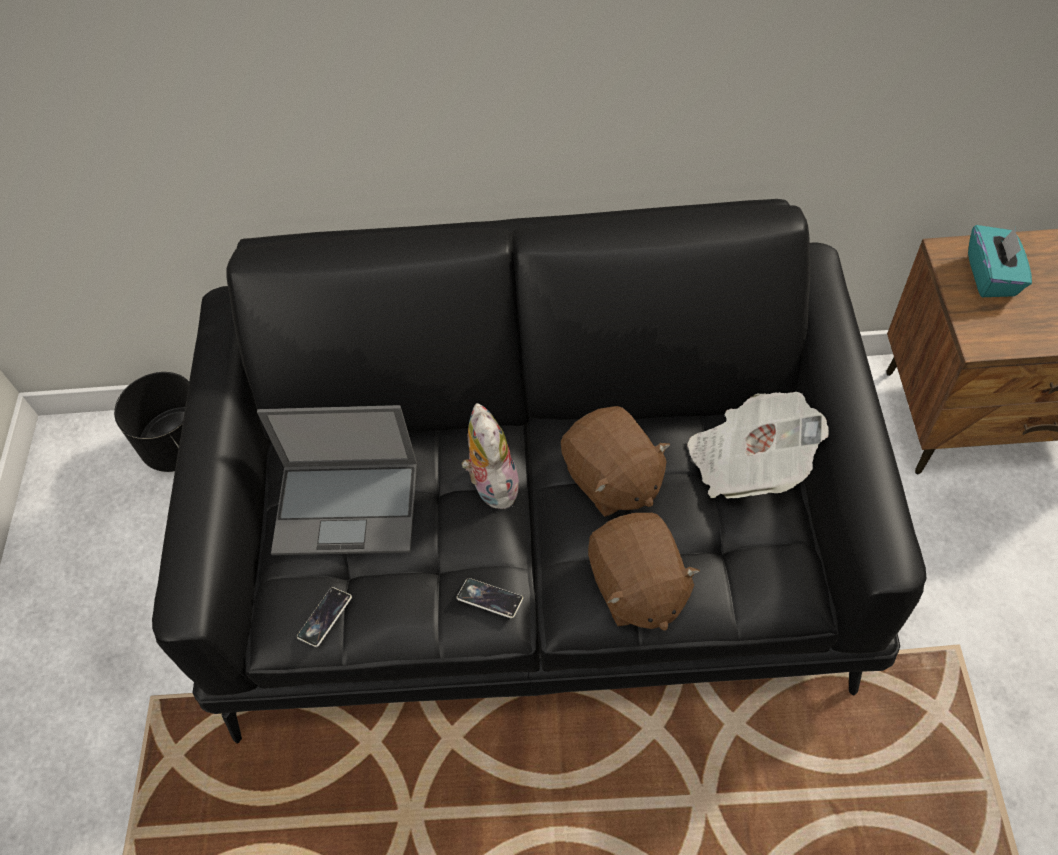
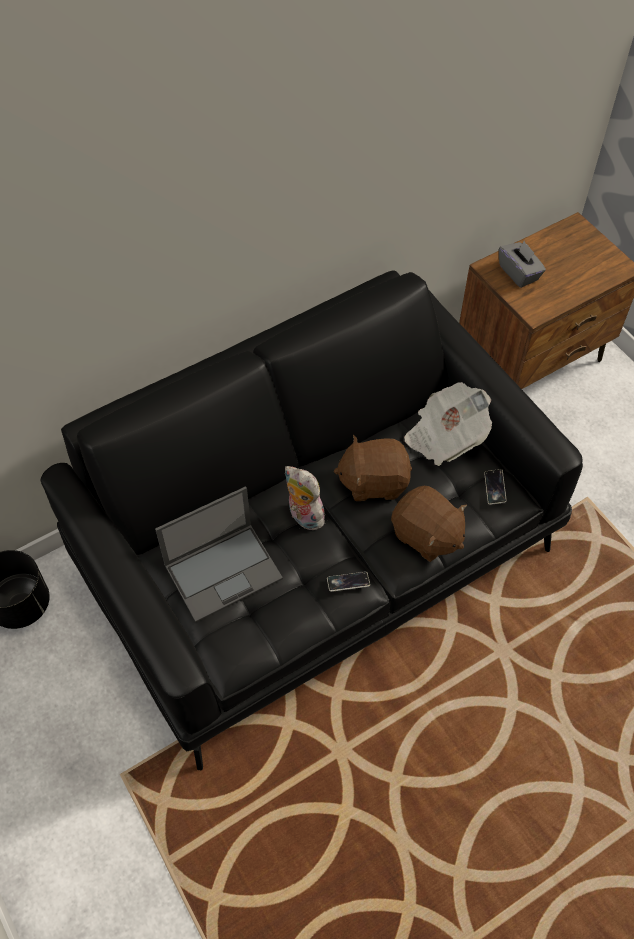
camera: 35 degrees left, 0 degrees up
(325, 618) = (255, 642): phone -> phone (494, 488)
(612, 479) = (373, 481): brown plush toy -> brown plush toy turned 150 degrees clockwise
(992, 276) = (519, 273): turquoise tissue box -> grey tissue box

